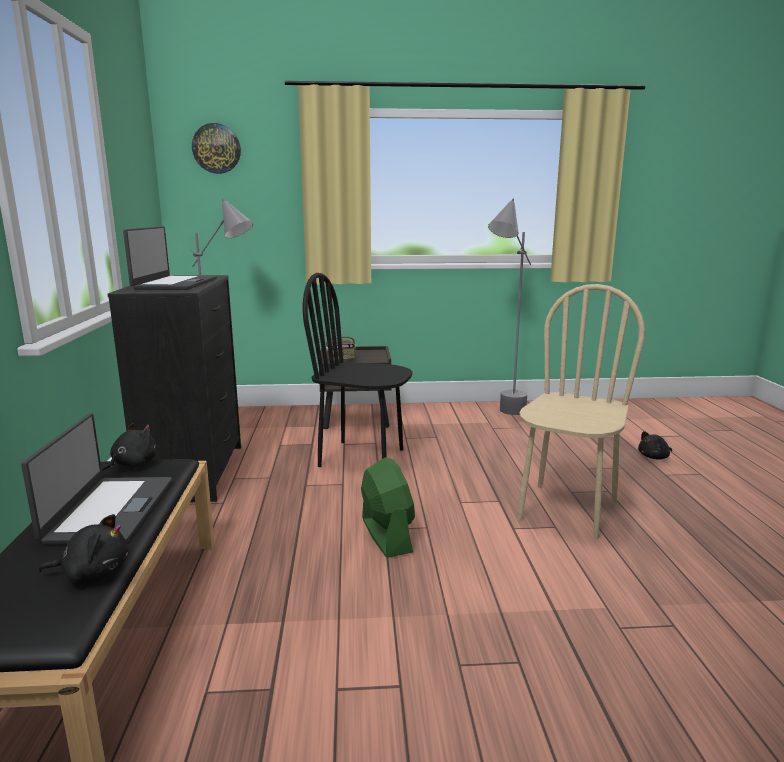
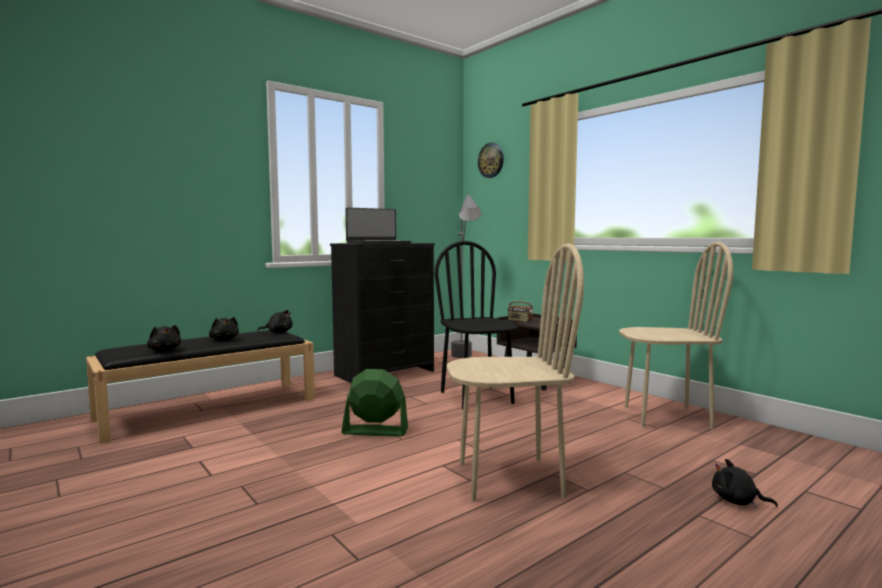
camera: 55 degrees right, 10 degrees down
(109, 510) = (224, 339): laptop -> black plush toy
(386, 535) = (375, 431): green fan -> green fan turned 120 degrees counterclockwise
(504, 417) = (666, 417): grey floor lamp -> beige chair

